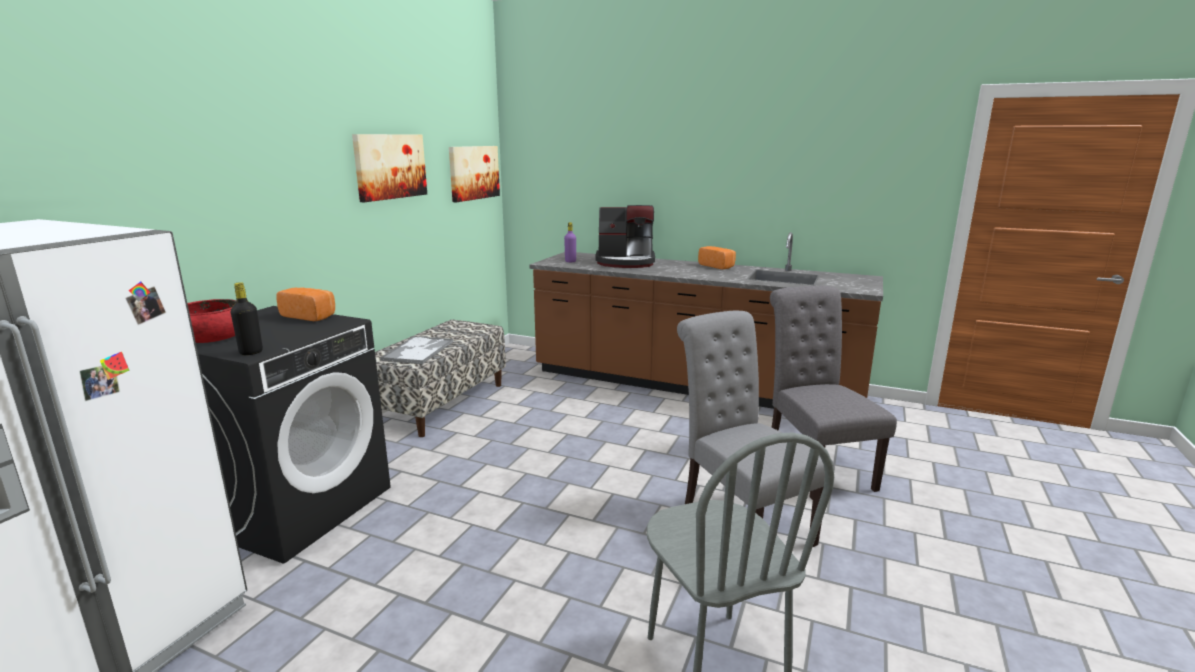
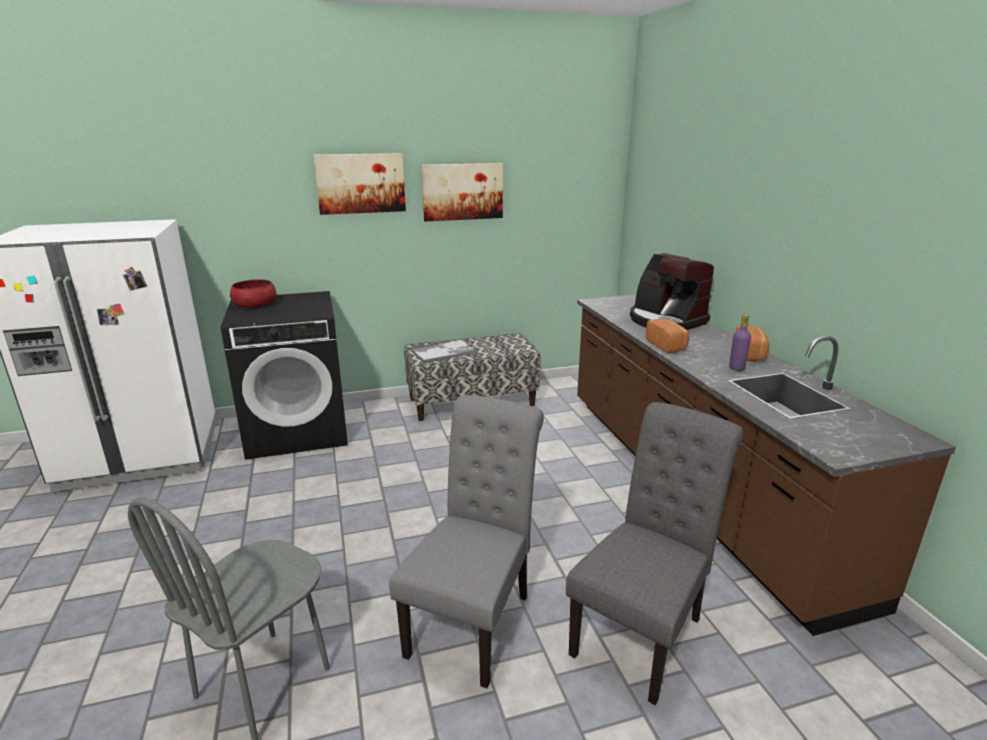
camera: 50 degrees right, 5 degrees up
(251, 352) = (238, 320): black bottle -> none
(310, 316) = (320, 304): bread -> bread (667, 346)
(473, 172) = (577, 199): picture -> picture (360, 183)
(570, 261) = (618, 305): purple bottle -> purple bottle (736, 368)

